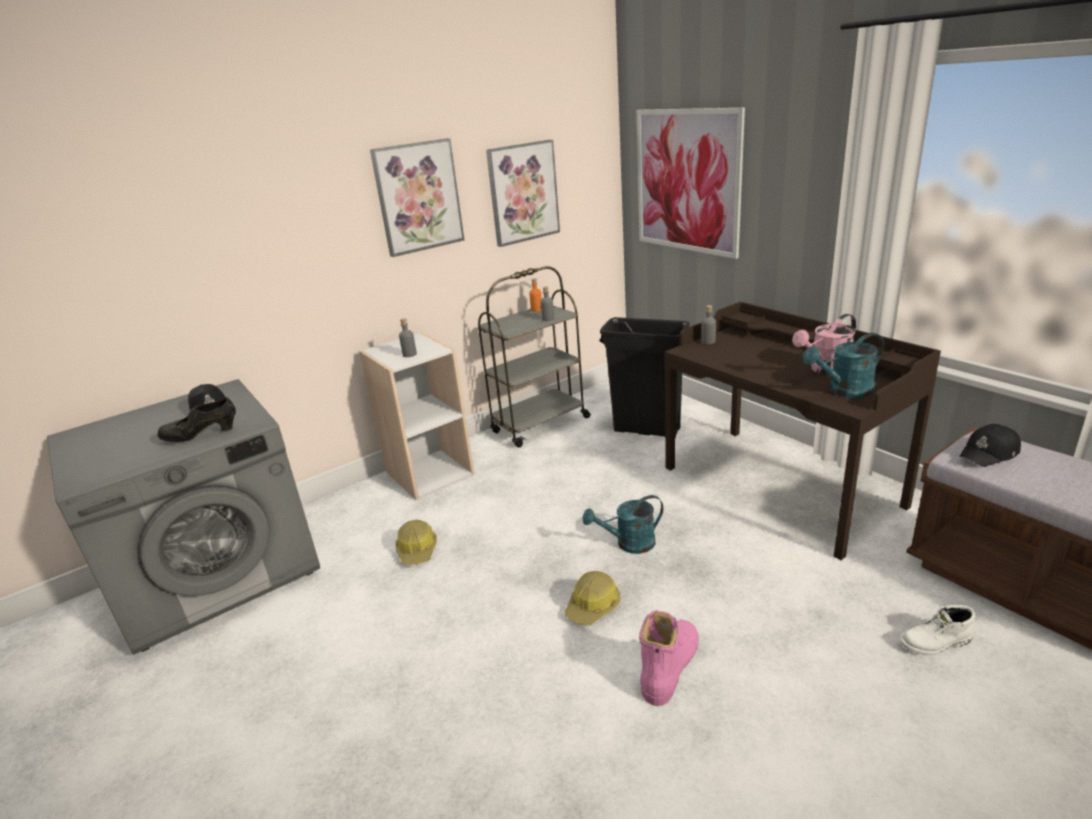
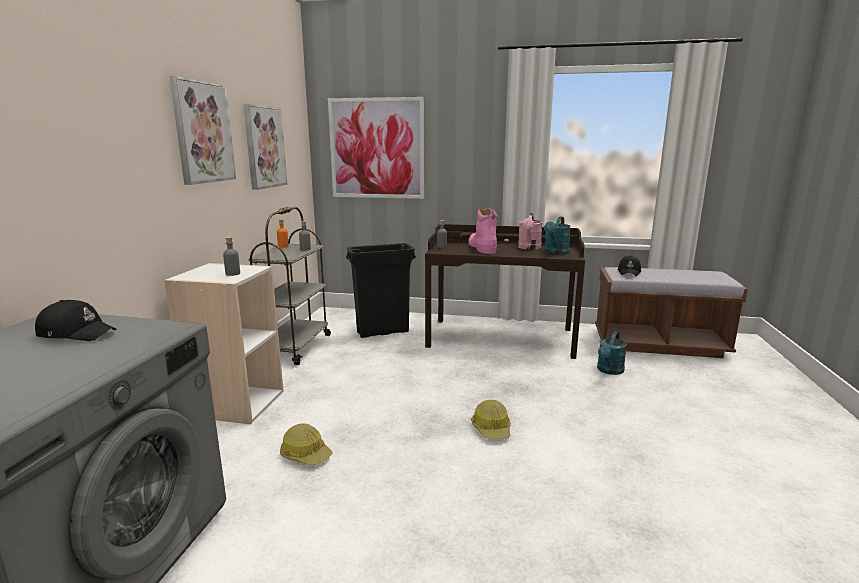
camera: 45 degrees left, 10 degrees down
(202, 436) = (117, 349): black shoe -> none
(629, 544) = (463, 390): turquoise watering can -> turquoise watering can (609, 371)
(669, 667) = (577, 437): pink boot -> pink boot (482, 248)
(935, 643) = (657, 375): white boot -> none

